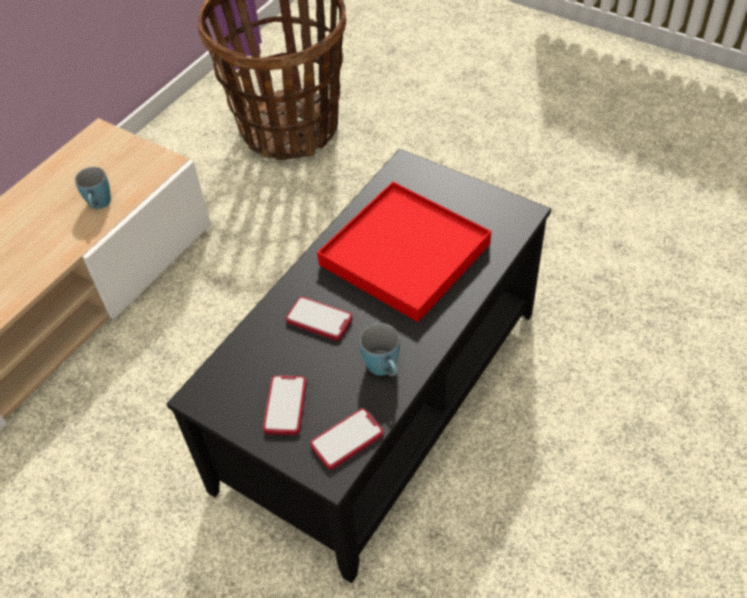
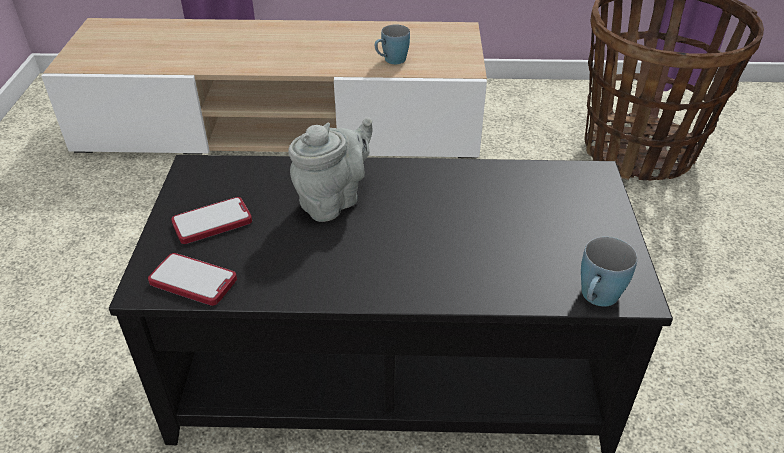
camera: 55 degrees right, 10 degrees down
(319, 320) = (333, 200): phone -> grey teapot
(384, 369) = (302, 271): blue mug -> blue mug (596, 299)
(404, 254) = (472, 223): red tray -> none

